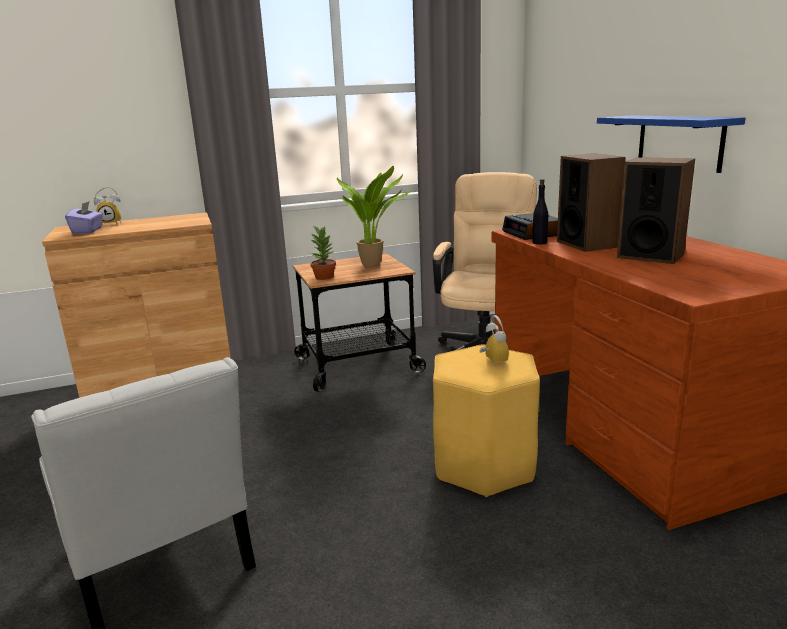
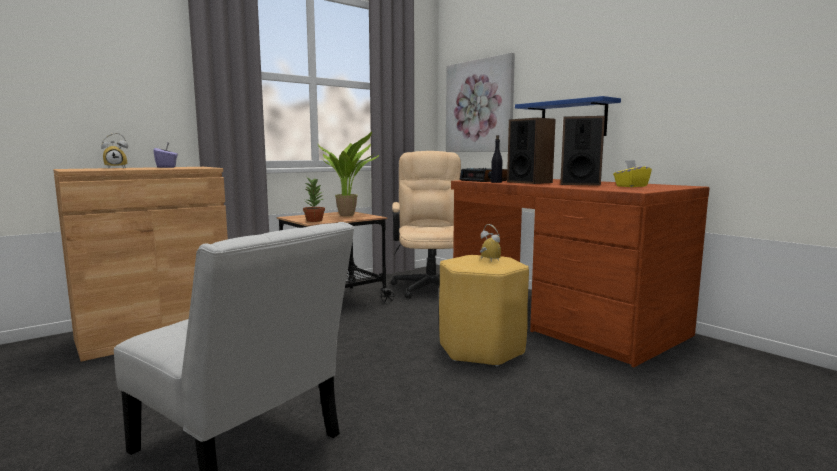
camera: 20 degrees left, 10 degrees down
(88, 231) = (99, 169): purple tissue box -> purple tissue box (167, 167)
(567, 108) = (479, 106): none -> picture
(716, 271) = (631, 186): none -> yellow tissue box

